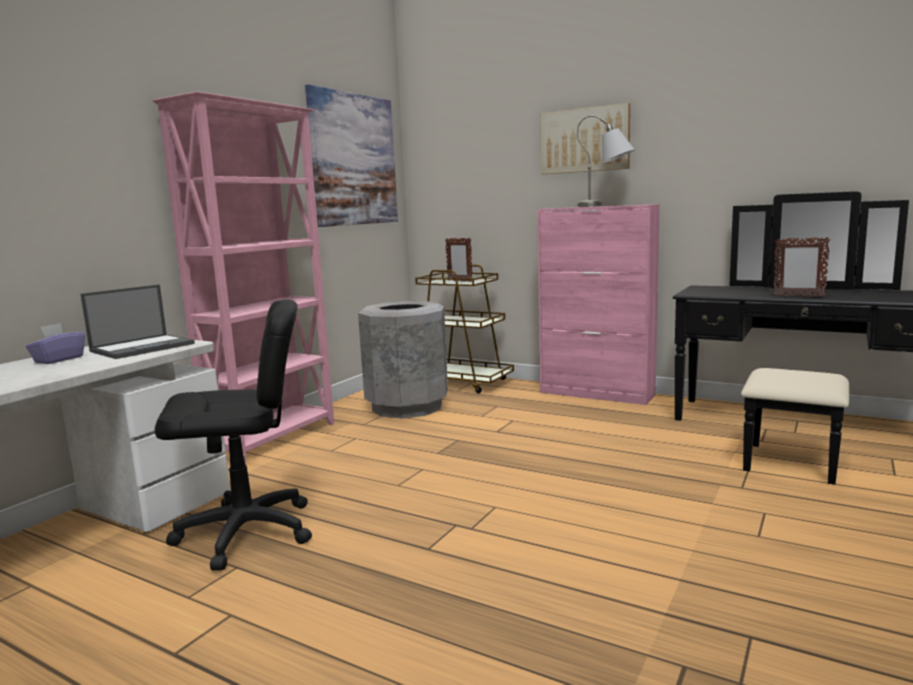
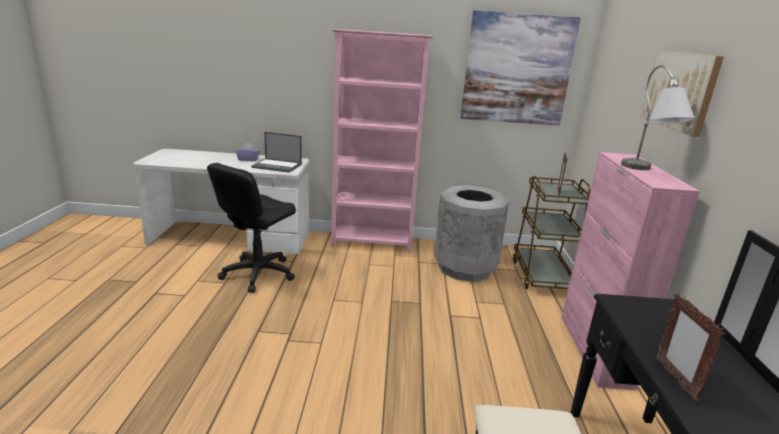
camera: 60 degrees right, 10 degrees up
(246, 532) = (258, 273): black office chair -> black office chair turned 75 degrees clockwise

